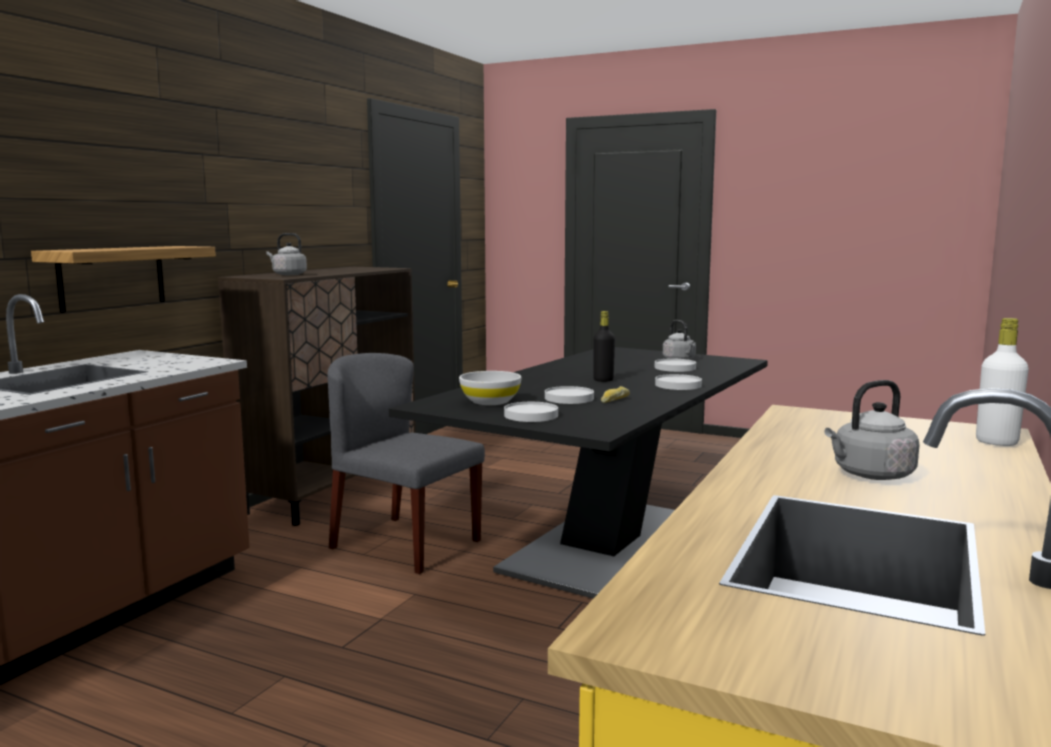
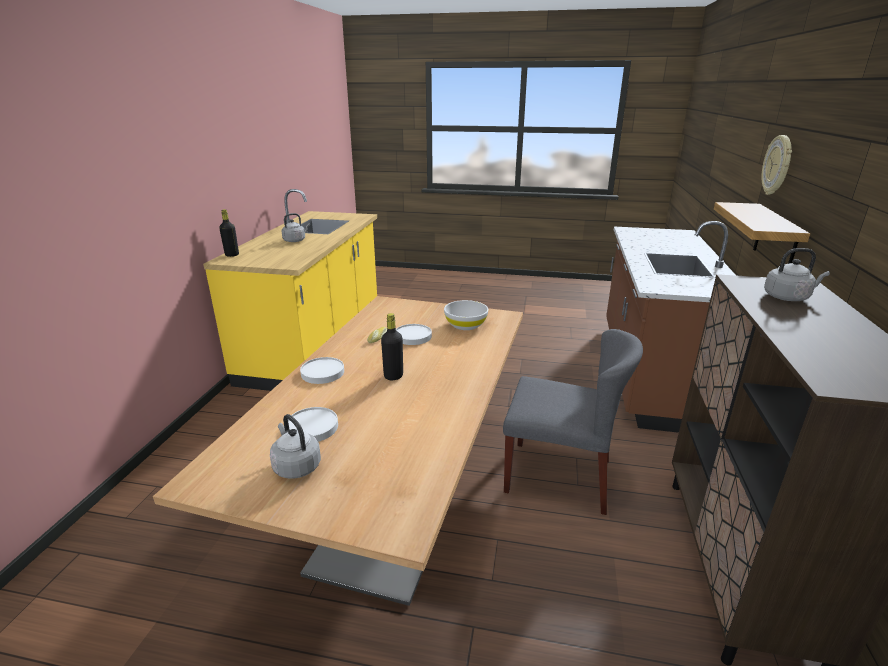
camera: 165 degrees right, 15 degrees up
(51, 191) = (778, 165): none -> wall clock
(531, 415) = (428, 312): white plate -> none
(603, 544) = (397, 506): black dining table -> beige dining table
(996, 442) = (232, 255): white bottle -> black bottle

